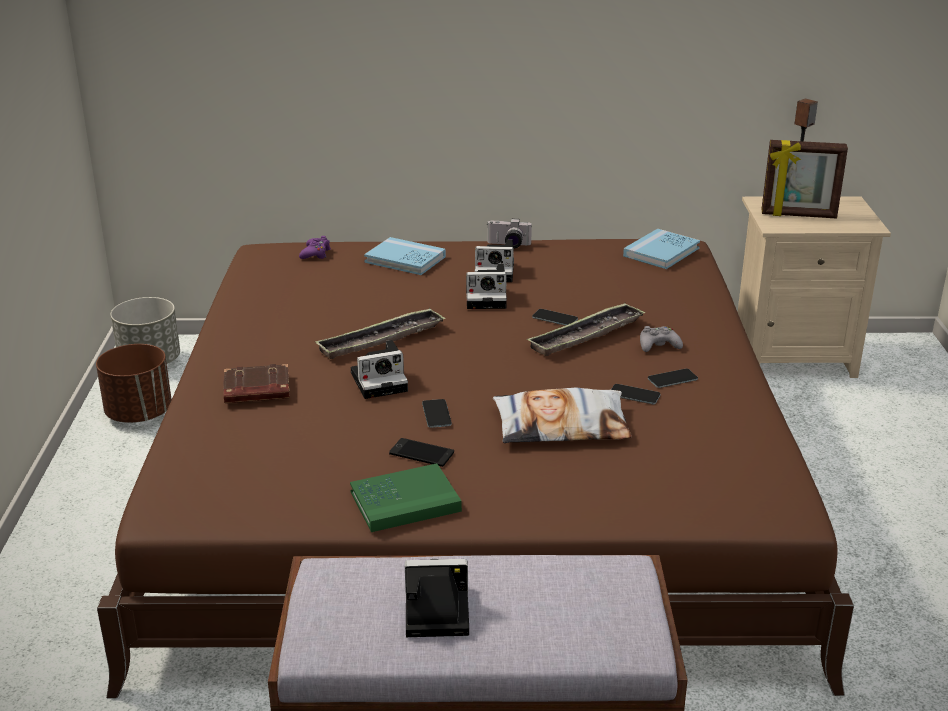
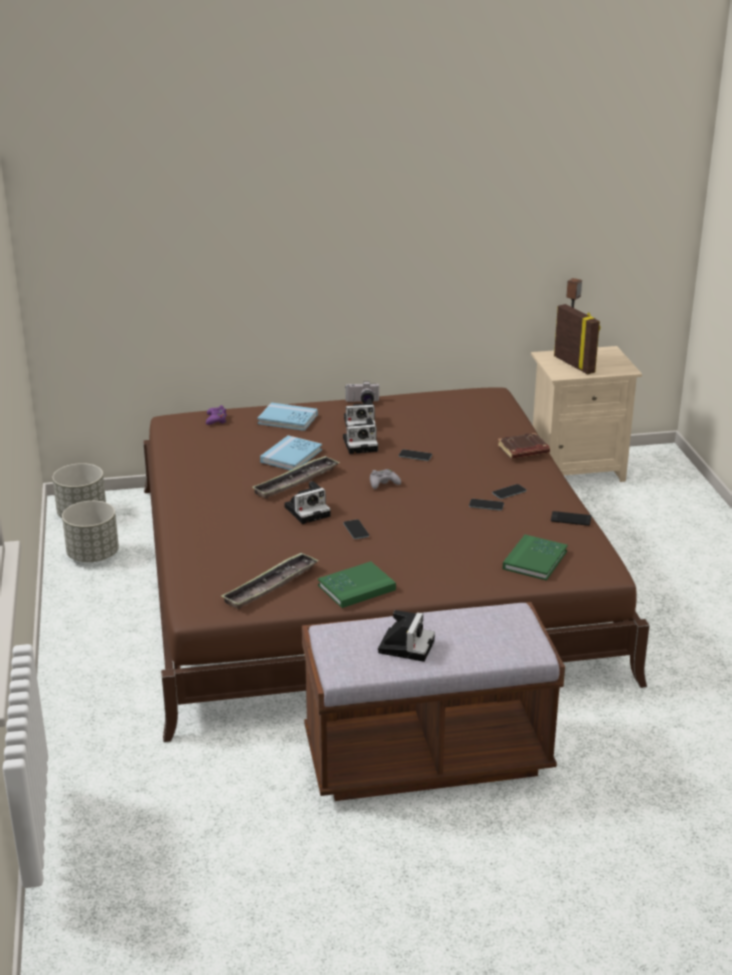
camera: 10 degrees left, 0 degrees up
(139, 414) = (93, 555): brown planter -> grey planter
(256, 390) = (221, 525): brown book -> brown book (523, 450)
(421, 453) = (355, 556): phone -> phone (570, 519)
(433, 611) = (406, 645): camera -> camera turned 120 degrees clockwise
(562, 426) = (443, 530): pillow -> none
(586, 335) = (441, 466): tray -> tray (270, 586)
(658, 345) = (493, 469): grey game controller -> grey game controller (383, 483)
(661, 252) = (478, 399): blue book -> blue book (291, 456)
(685, 485) = (535, 560): none -> green book
(798, 215) = (575, 364): picture frame -> picture frame turned 120 degrees counterclockwise

